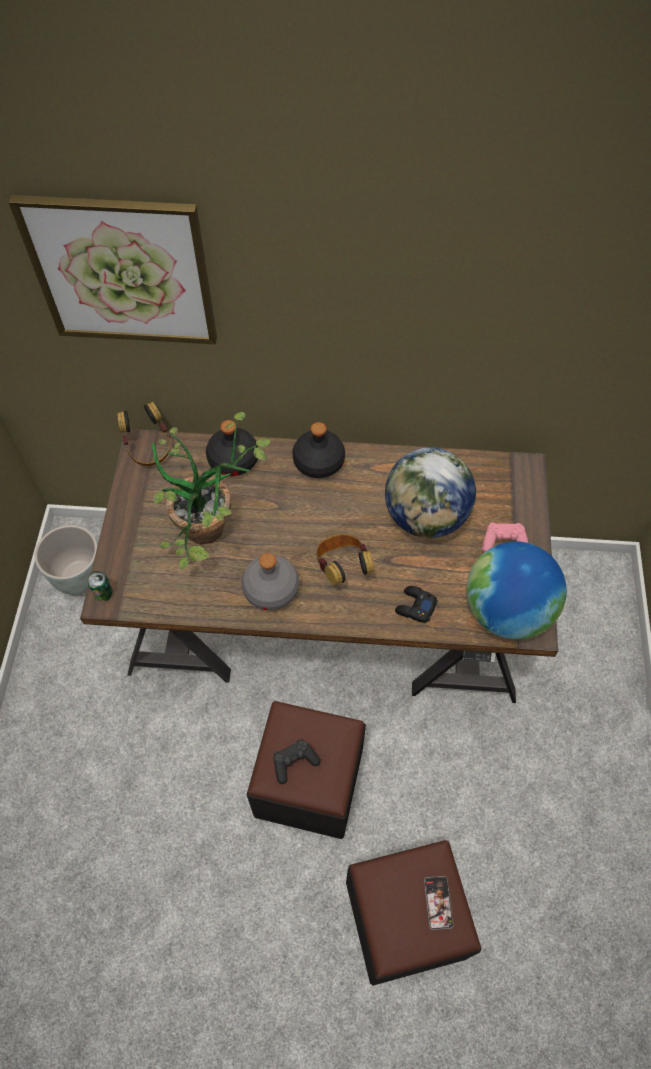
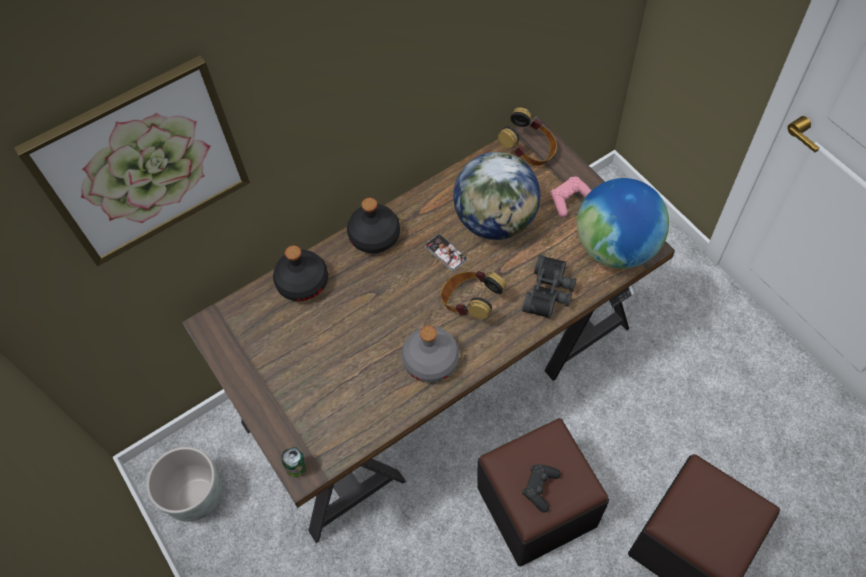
camera: 35 degrees left, 0 degrees up
(149, 448) = (220, 324): headphones -> headphones (529, 152)
(211, 535) = (343, 355): potted plant -> none
(415, 607) = (550, 293): black game controller -> black binoculars
(438, 902) = (728, 501): phone -> phone (446, 253)

